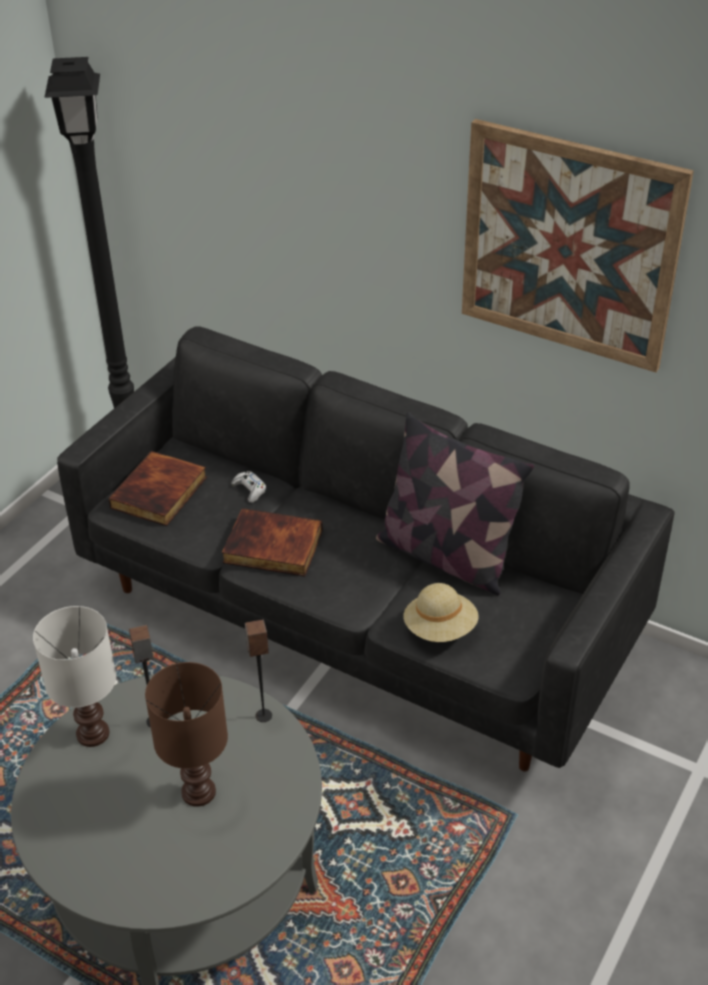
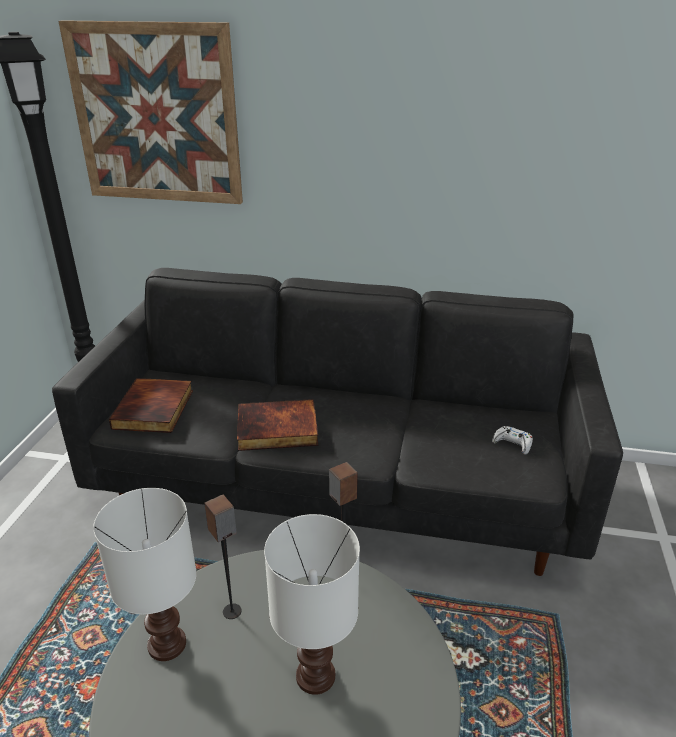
camera: 20 degrees left, 10 degrees down
(199, 791) = (315, 674): brown table lamp -> white table lamp
(250, 490) = (235, 393): white game controller -> white game controller (512, 443)
(440, 629) = (458, 460): beige hat -> none
(446, 556) = (426, 407): pillow -> none
(569, 246) = (496, 116): picture -> picture (156, 115)

